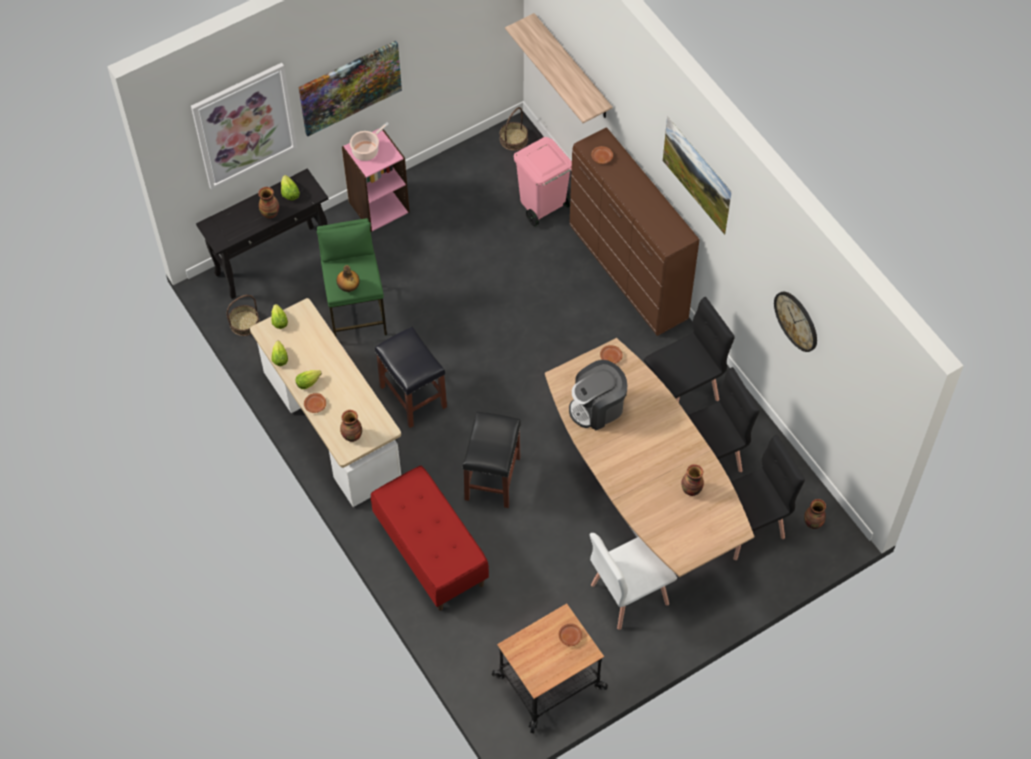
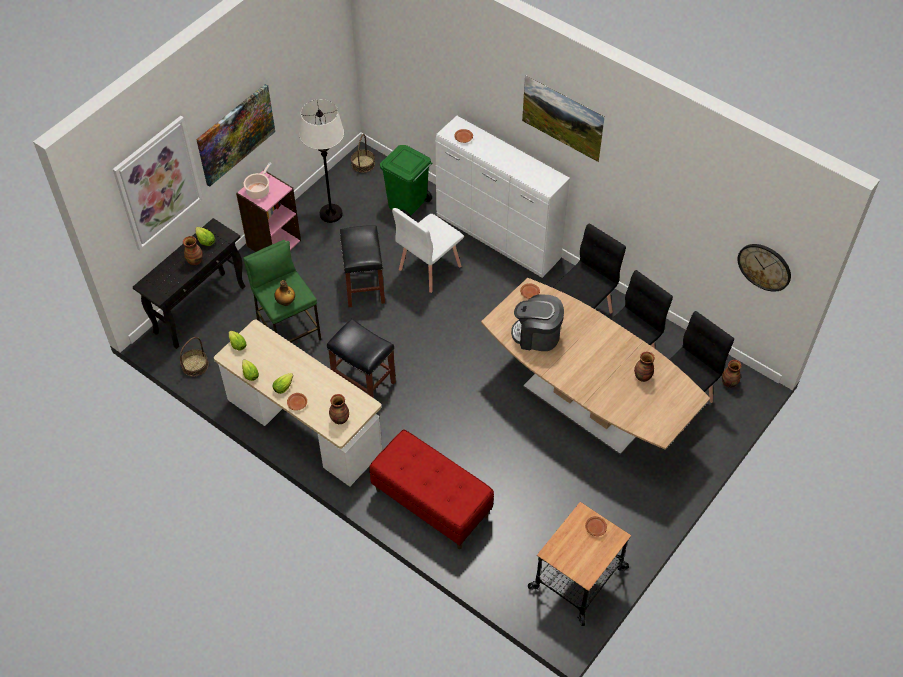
camera: 20 degrees left, 5 degrees down
(454, 190) = (330, 214): none -> white floor lamp
(492, 477) = (457, 426): black stool -> black stool (363, 286)
(542, 206) = (407, 207): pink trash can -> green trash can
(572, 68) = (413, 76): shelf -> none
(597, 407) = (537, 335): coffee machine -> coffee machine turned 60 degrees clockwise
(627, 274) = (497, 239): brown dresser -> white dresser
(628, 594) = (610, 484): white chair -> white chair (429, 268)
(796, 321) = (686, 210): wall clock -> wall clock (764, 266)

